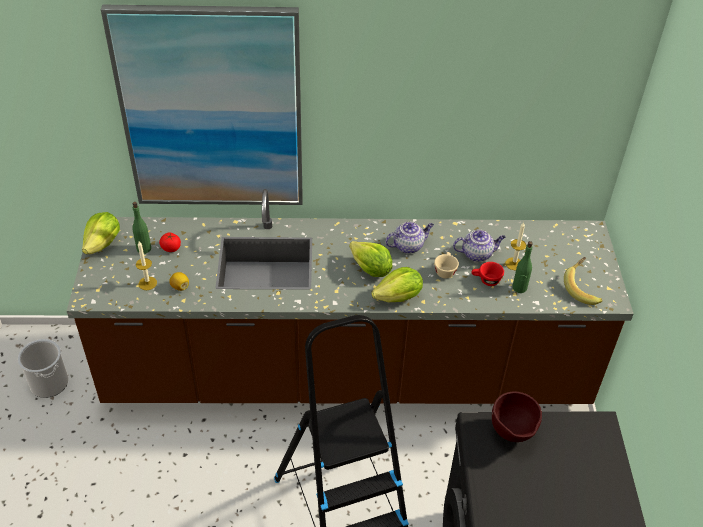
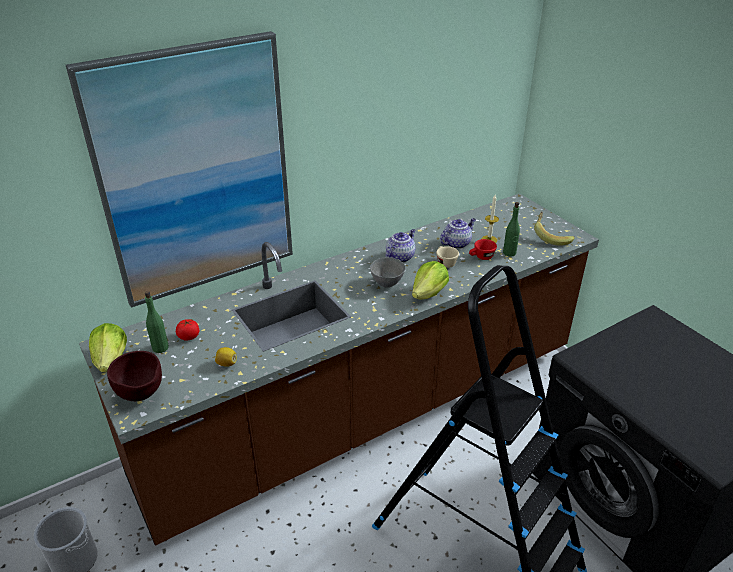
camera: 30 degrees left, 10 degrees down
(147, 283) = (190, 374): candle -> none
(371, 270) = (387, 284): lettuce -> grey bowl
(512, 434) = (606, 352): brown bowl -> brown bowl (142, 396)

